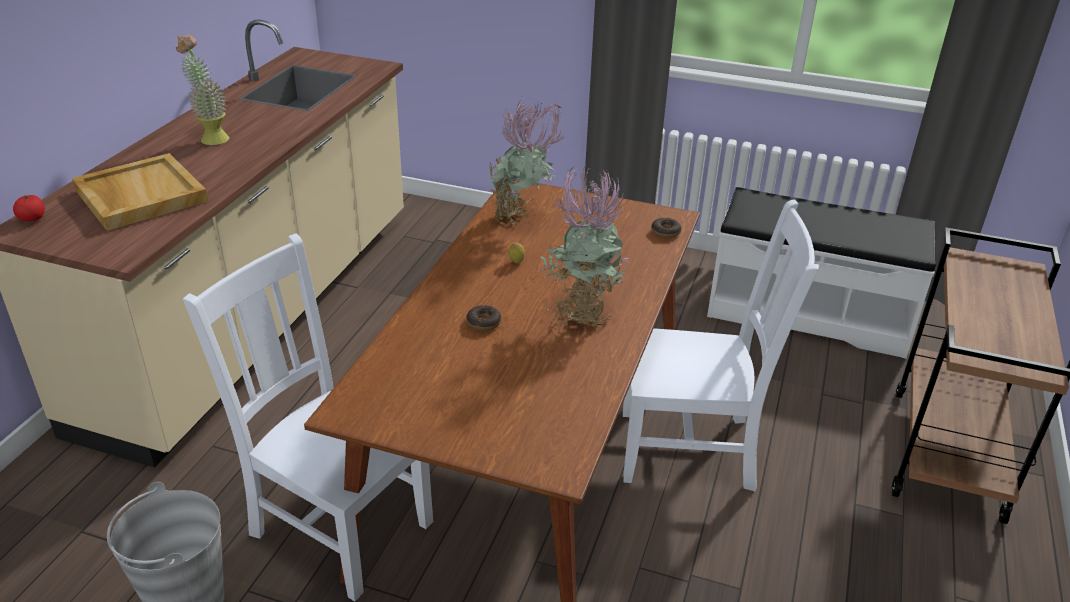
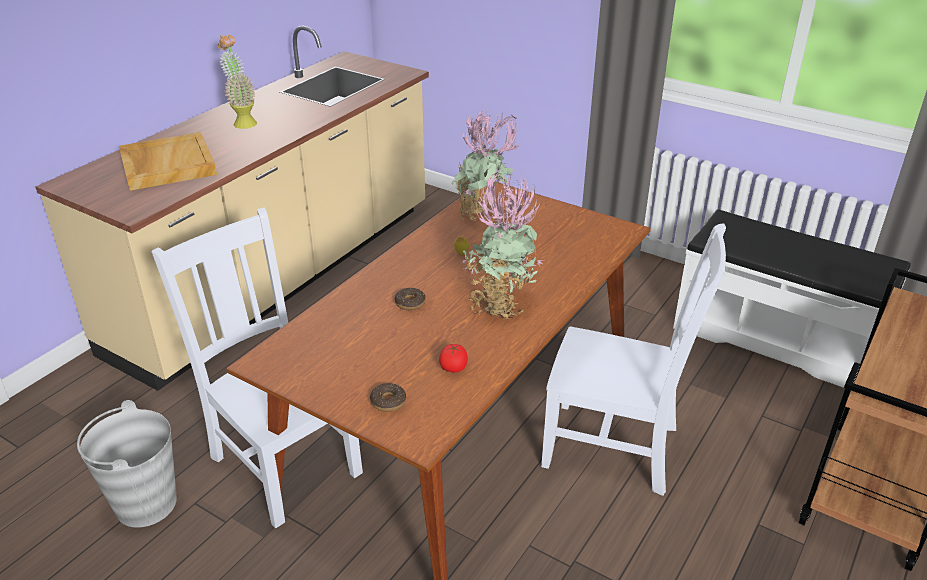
camera: 15 degrees right, 0 degrees up
(32, 218) = (80, 175): tomato -> tomato (453, 367)
(665, 232) = (609, 242): donut -> donut (388, 402)

